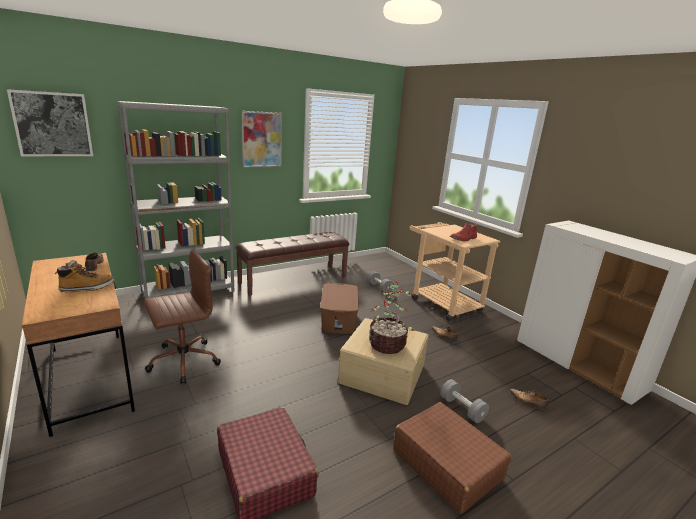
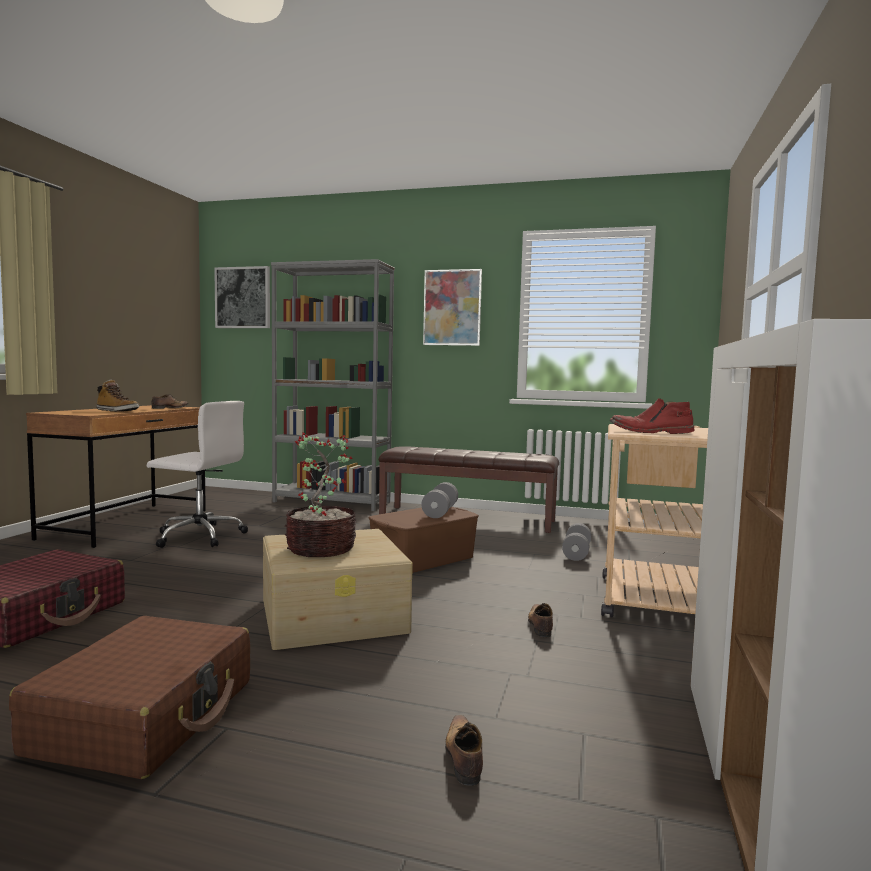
camera: 50 degrees right, 15 degrees down
(182, 361) = (198, 536): brown office chair -> white office chair
(462, 408) = (326, 693): grey dumbbell -> grey dumbbell (440, 512)

